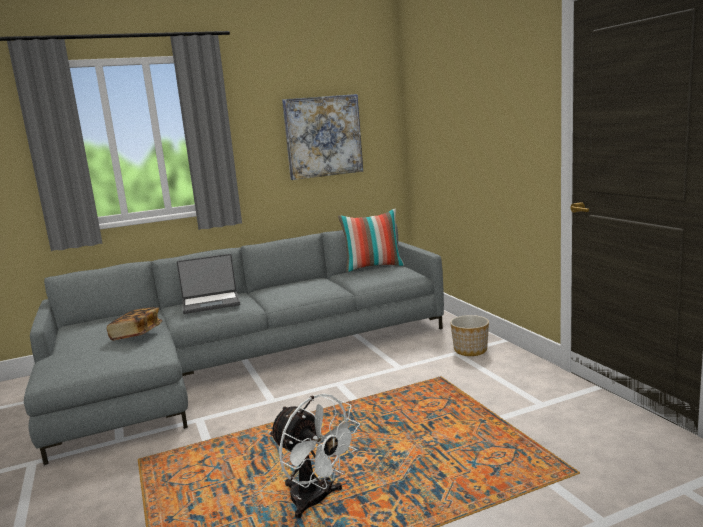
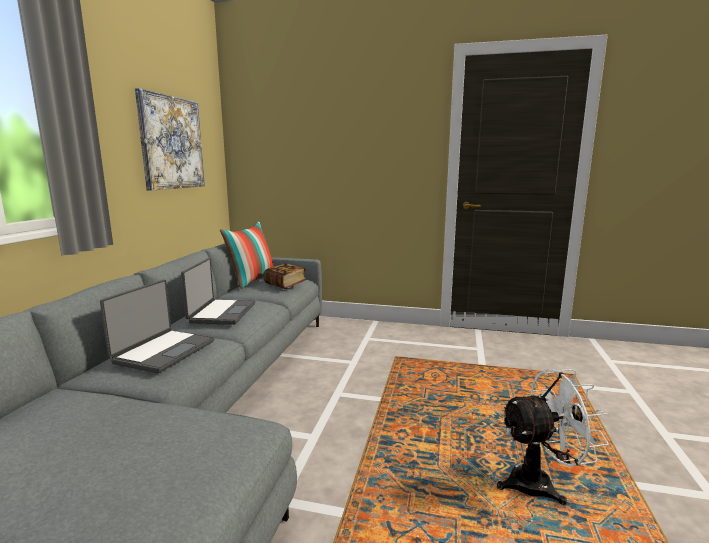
camera: 55 degrees left, 0 degrees up
(137, 334) = (152, 421): book -> book (285, 284)
(289, 288) = (221, 313): none -> laptop
(469, 350) = (371, 333): planter -> none

